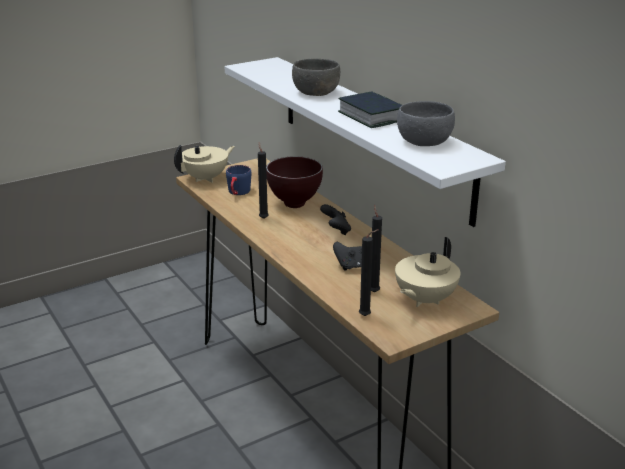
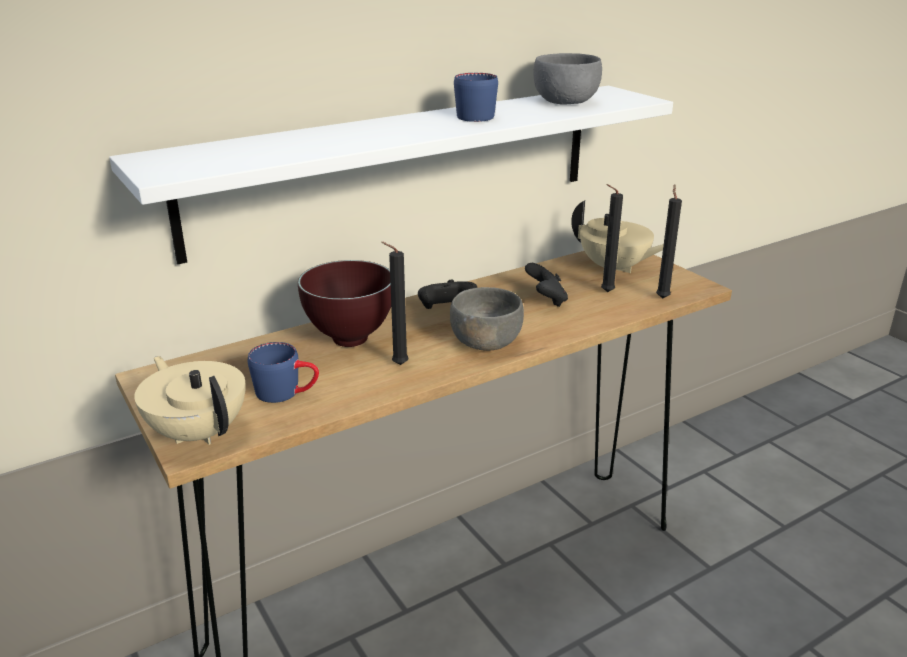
camera: 90 degrees left, 0 degrees up
(315, 92) = (359, 135): grey bowl -> grey bowl (485, 342)
(371, 116) = (475, 115): book -> blue mug

